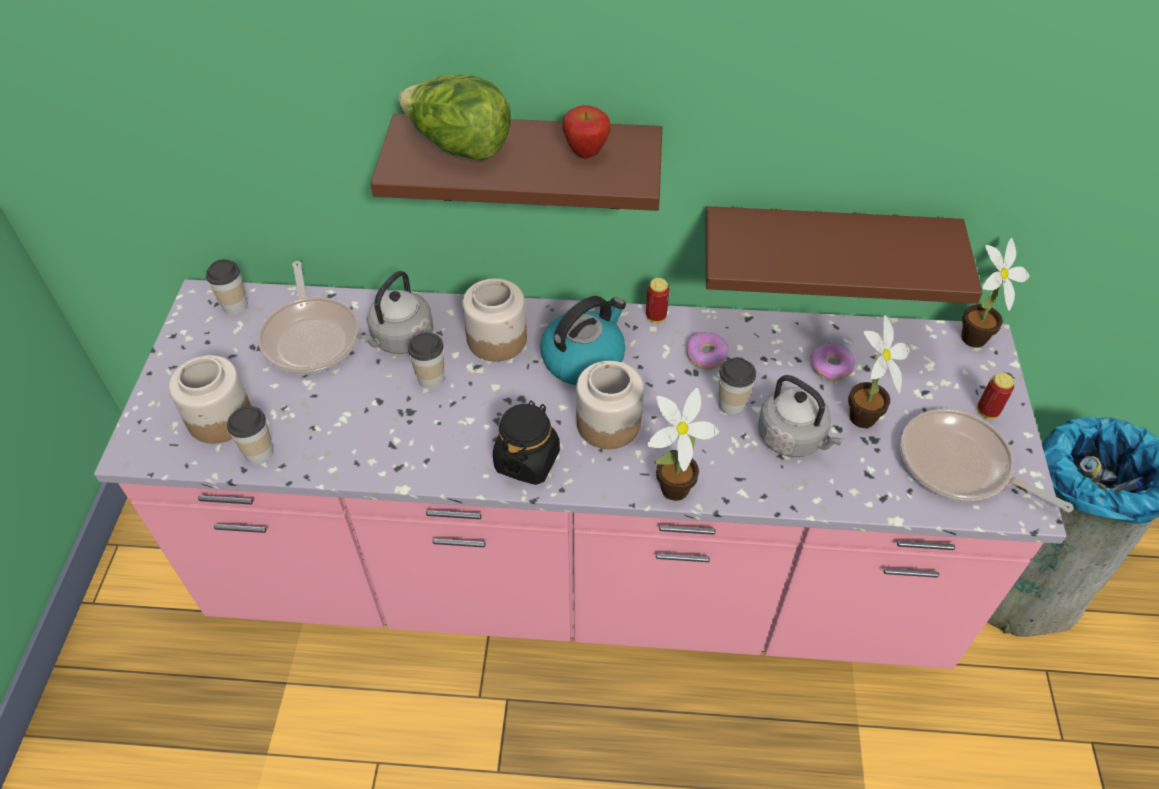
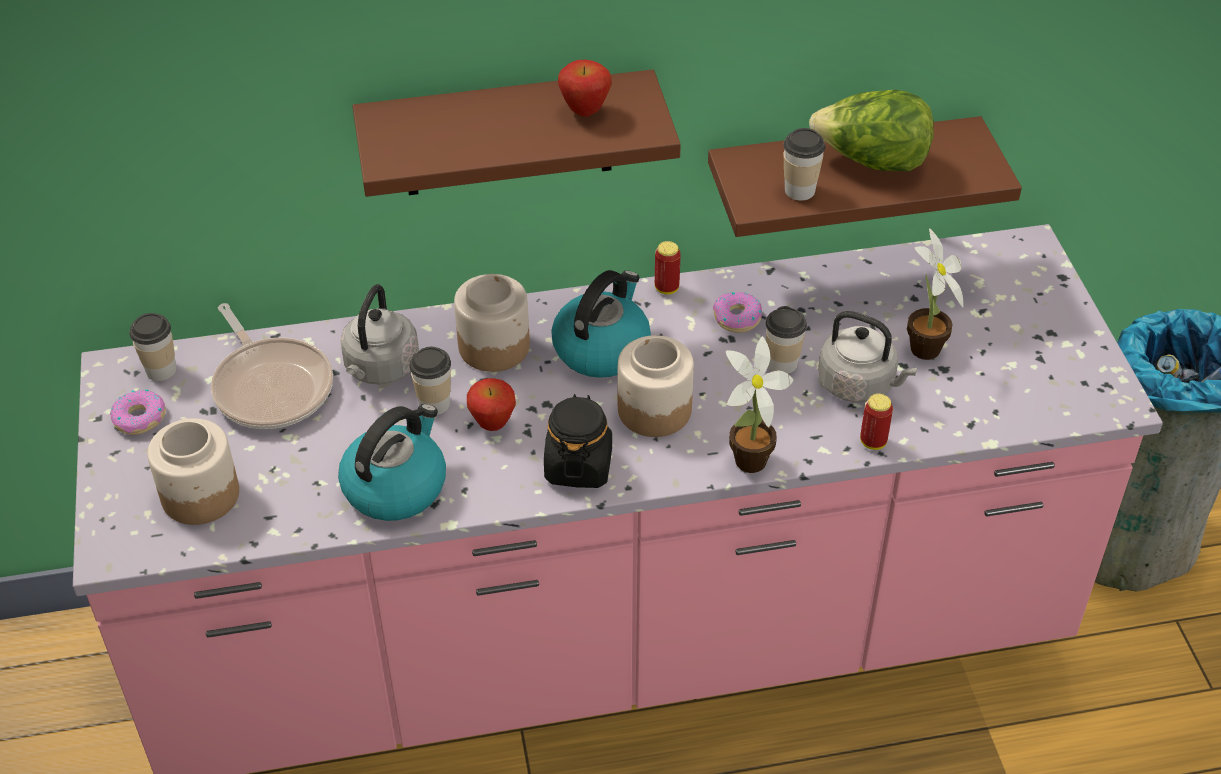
camera: 15 degrees left, 5 degrees down
(259, 453) = (265, 522): cup -> cup (799, 190)
(373, 445) = (396, 486): none -> kettle
(459, 147) = (445, 128): lettuce -> lettuce (871, 162)
(471, 407) = (493, 424): none -> apple
(831, 366) = (876, 304): donut -> donut (139, 418)
(960, 466) = (1039, 377): frying pan -> none
(970, 340) = (1013, 248): potted plant -> none
(987, 411) = (1051, 317): can -> can (873, 442)

